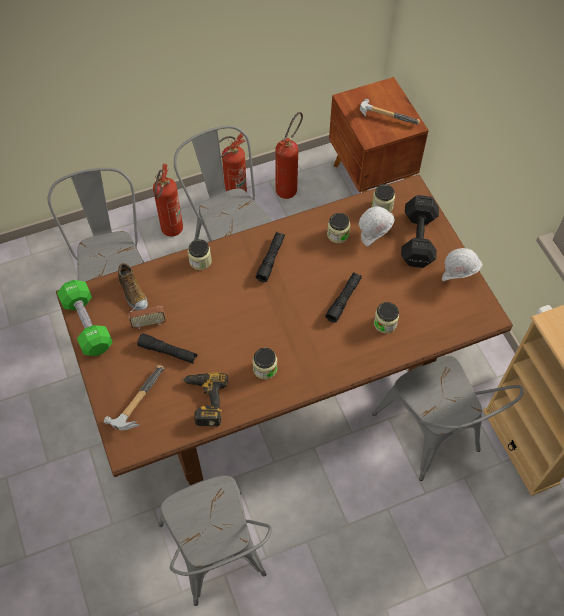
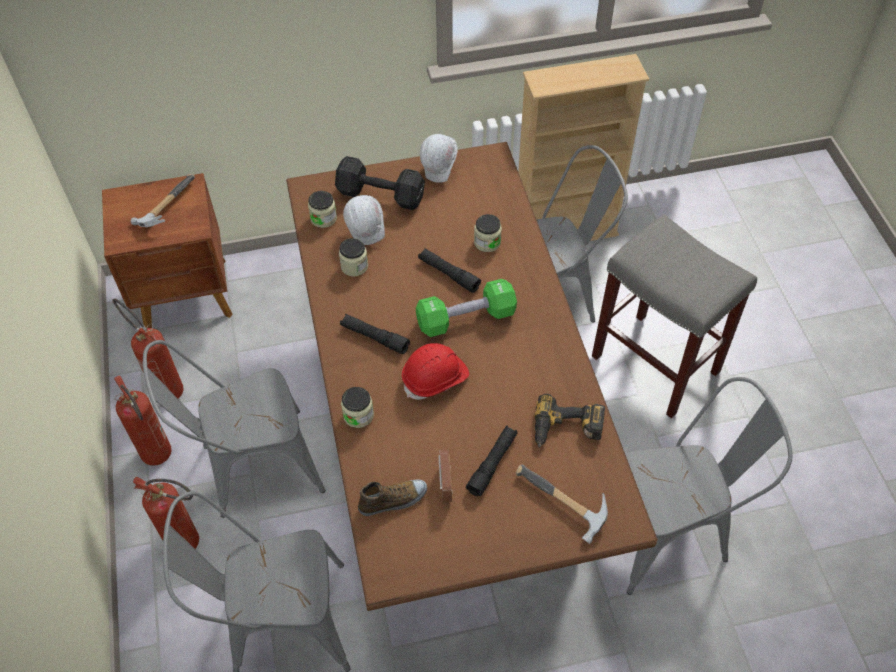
camera: 80 degrees left, 5 degrees down
(87, 324) = (433, 562): green dumbbell -> green dumbbell (466, 318)
(239, 304) = (435, 379): none -> red hard hat
(265, 369) = (530, 362): jar -> none
(384, 539) = (657, 364): none -> grey stool

